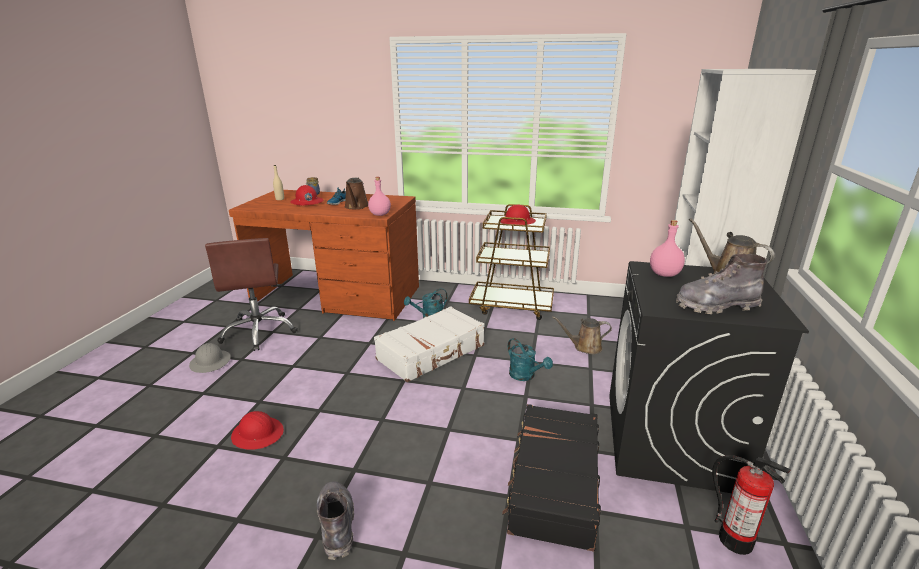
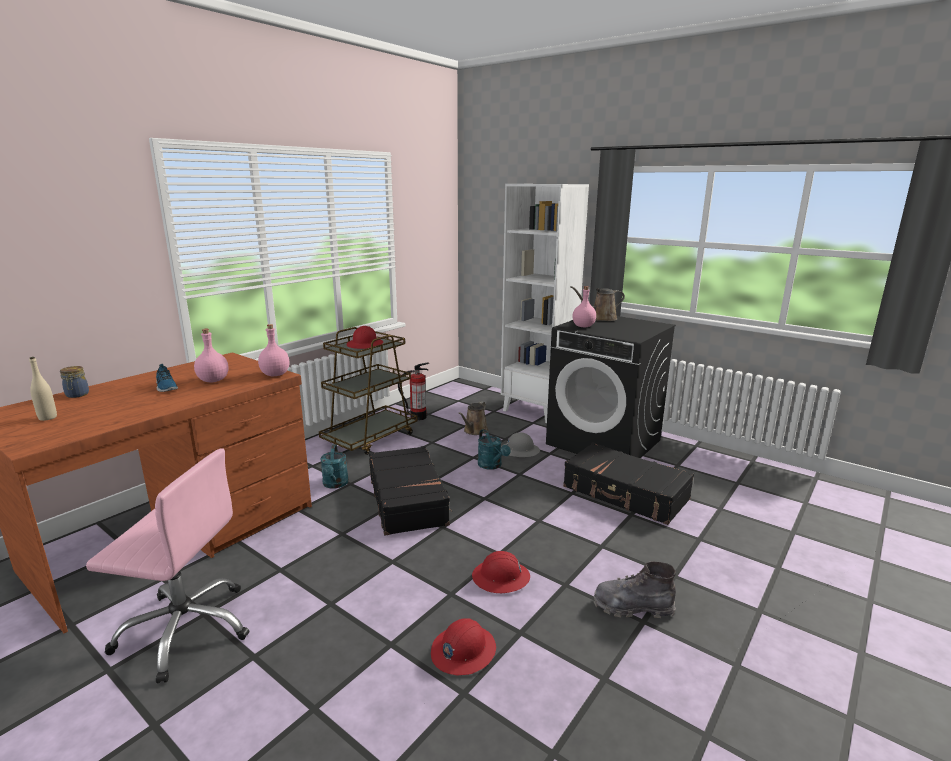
camera: 65 degrees left, 5 degrees down
(210, 362) = (221, 697): grey hard hat -> grey hard hat (520, 450)
(259, 332) = (186, 629): brown office chair -> pink office chair
(306, 202) = (117, 403): red hard hat -> red hard hat (501, 578)
(356, 207) = (213, 380): brown watering can -> pink bottle
(432, 353) = (408, 499): white suitcase -> black suitcase
(525, 376) = (492, 466): turquoise watering can -> turquoise watering can turned 75 degrees clockwise
(716, 305) = (637, 329): grey boot -> none
(735, 540) = (690, 456): fire extinguisher -> fire extinguisher (418, 417)

